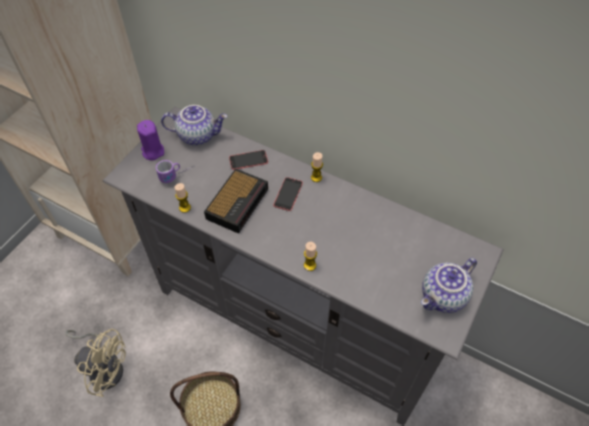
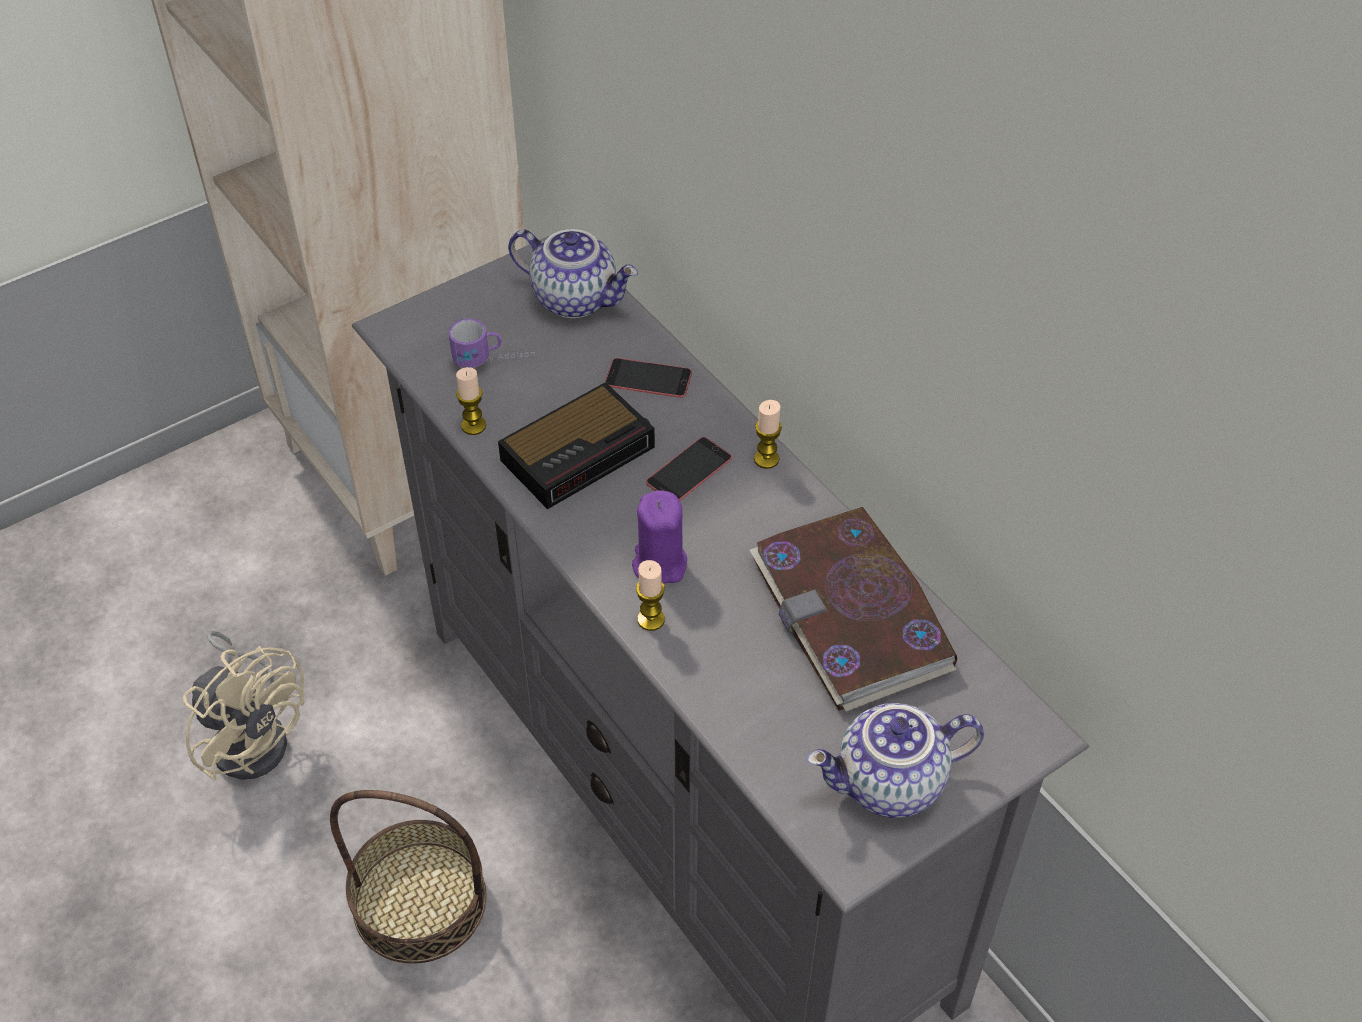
camera: 25 degrees right, 5 degrees down
(153, 151) = (473, 301): purple candle -> purple candle (659, 564)
(387, 230) = (852, 614): none -> book

